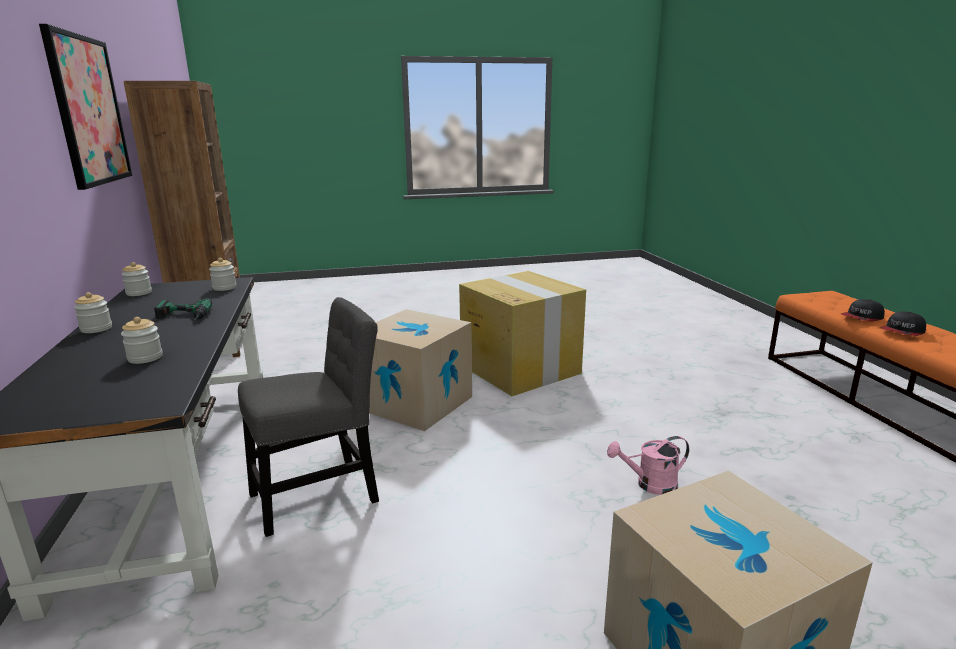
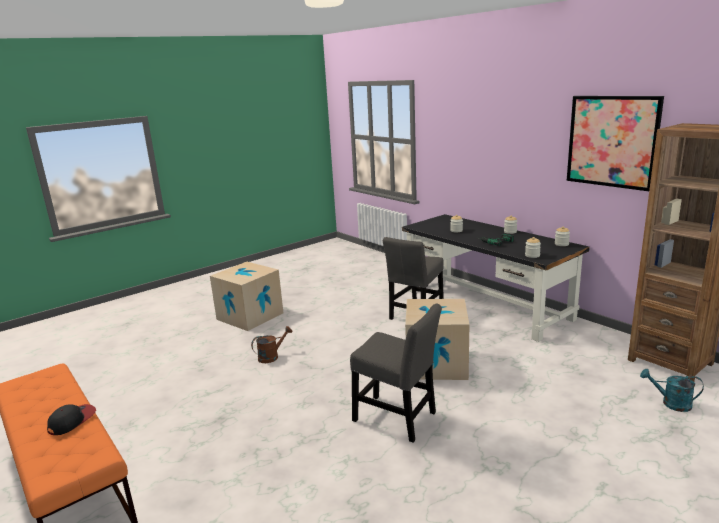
camera: 155 degrees right, 0 degrees up
(295, 329) = (671, 403): none -> turquoise watering can
(519, 368) = (398, 418): cardboard box -> grey chair
(649, 485) = (272, 356): pink watering can -> brown watering can
(903, 331) = (59, 405): cap -> none

